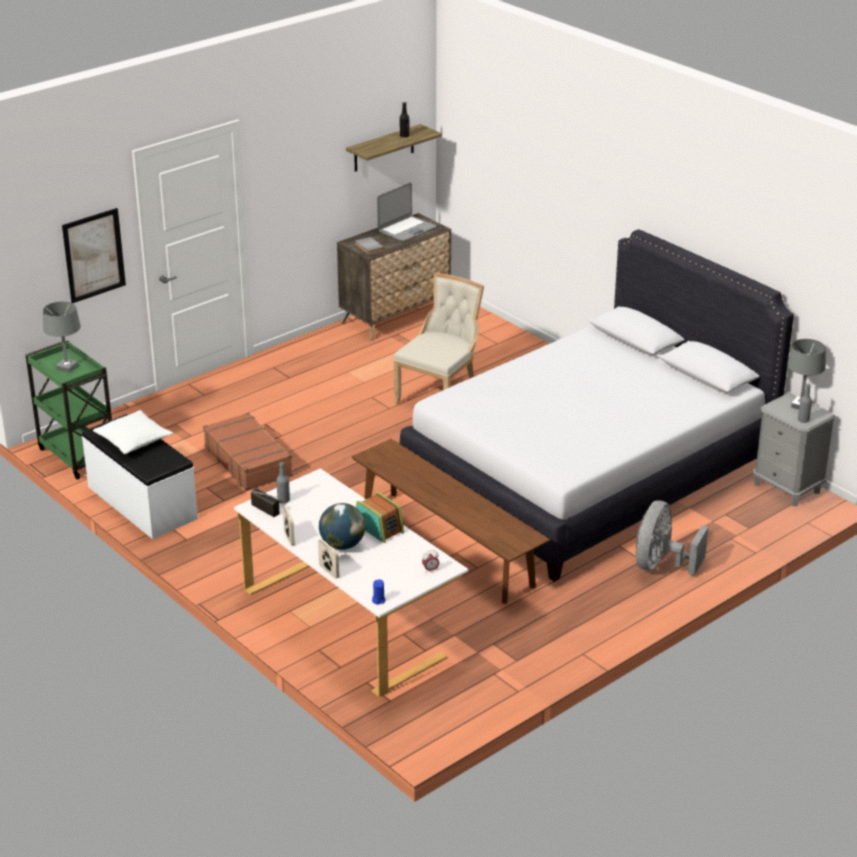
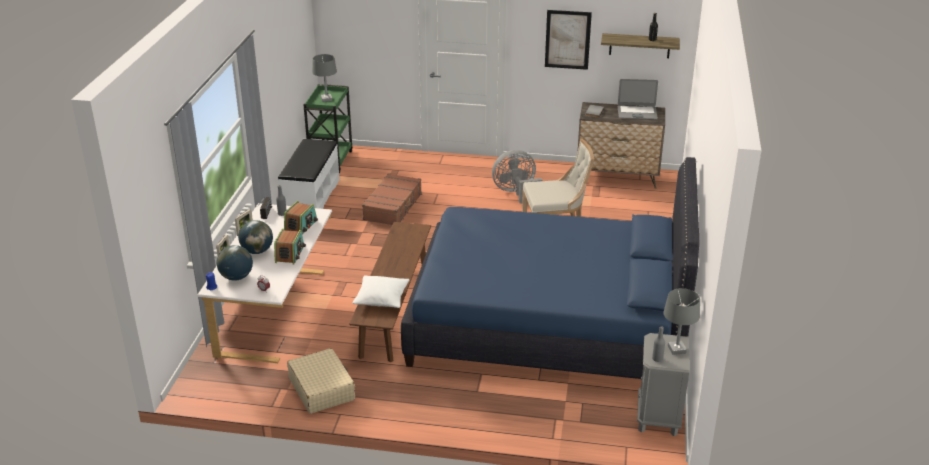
camera: 50 degrees right, 0 degrees up
(94, 255) = (381, 38): picture -> picture (567, 39)
(133, 441) = (312, 154): white pillow -> white pillow (381, 298)
(329, 499) = (301, 226): none -> radio
(379, 577) = (237, 277): none -> globe
(527, 648) = (322, 389): none -> beige suitcase
(588, 474) = (548, 323): white bed -> blue bed
(661, 565) = (481, 402): grey fan -> grey fan (516, 193)

